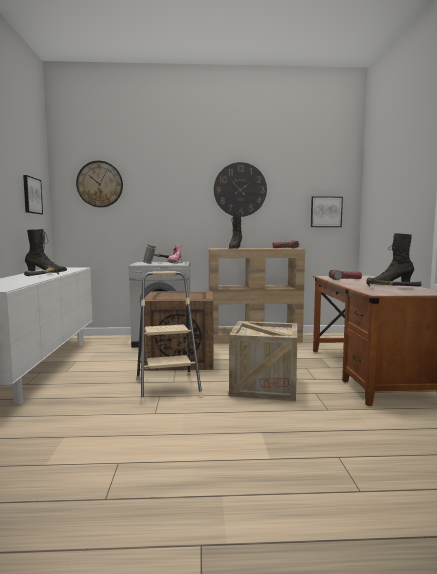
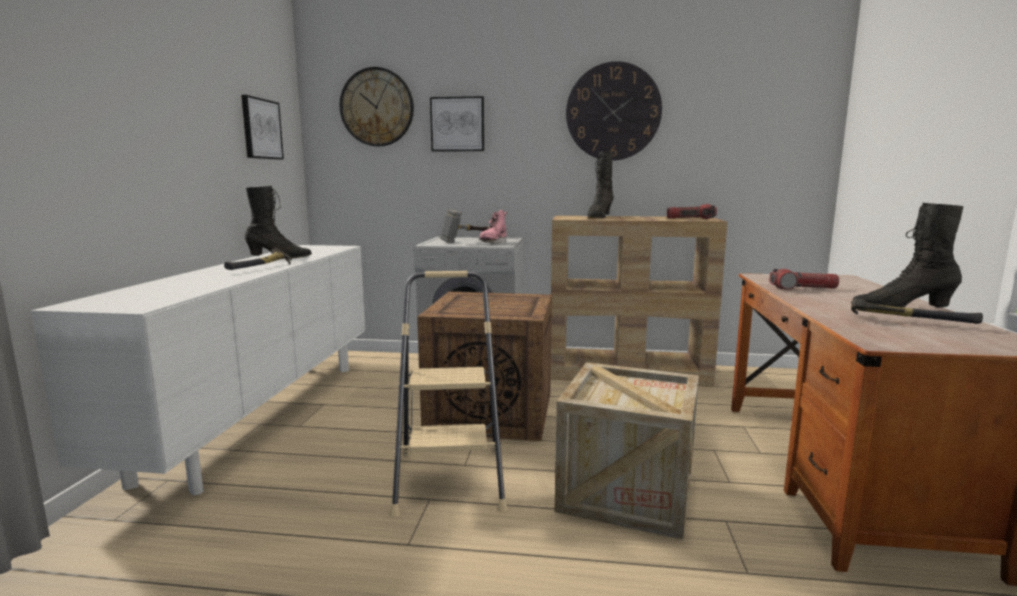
camera: 10 degrees right, 5 degrees up
(326, 212) = (773, 150): picture -> picture (457, 124)

